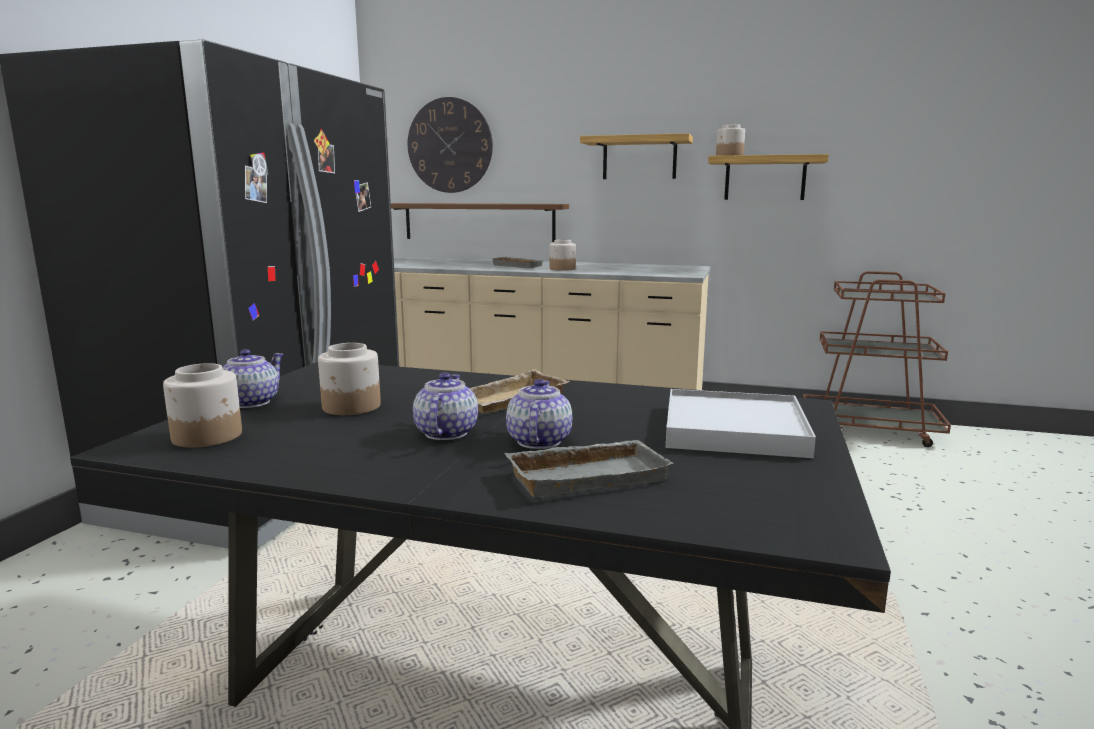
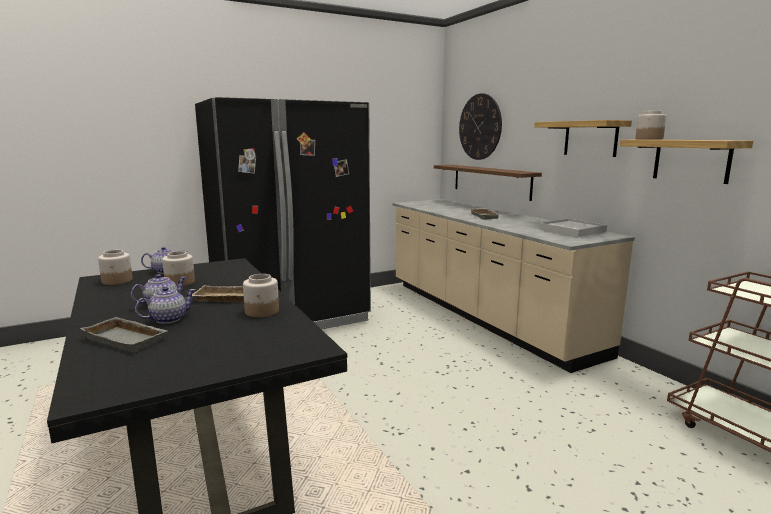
camera: 45 degrees right, 0 degrees up
(563, 269) = (502, 223): jar -> jar (262, 311)
(733, 429) = (239, 345): white tray -> white tray (572, 230)

